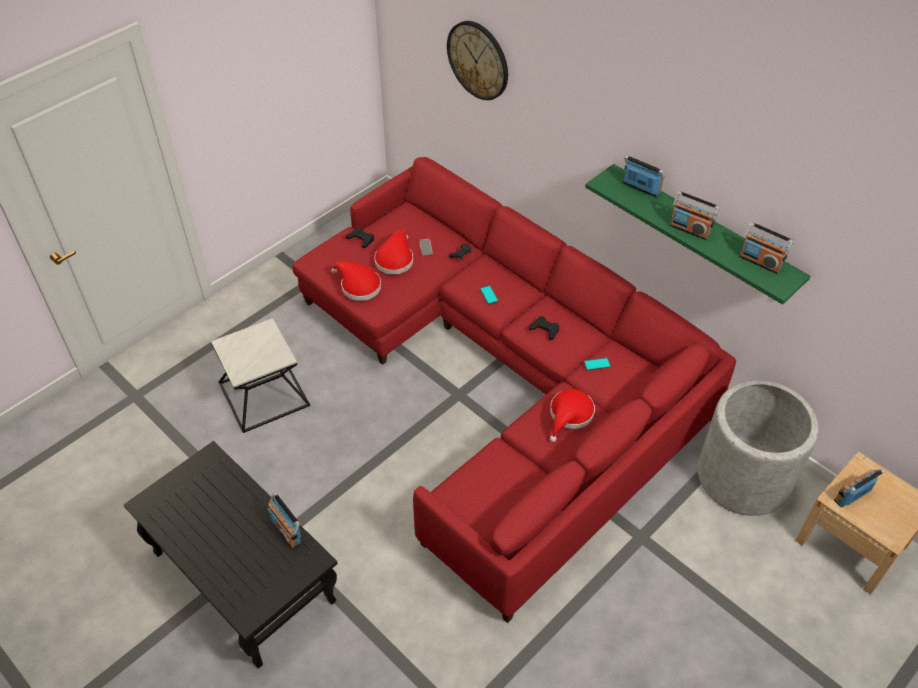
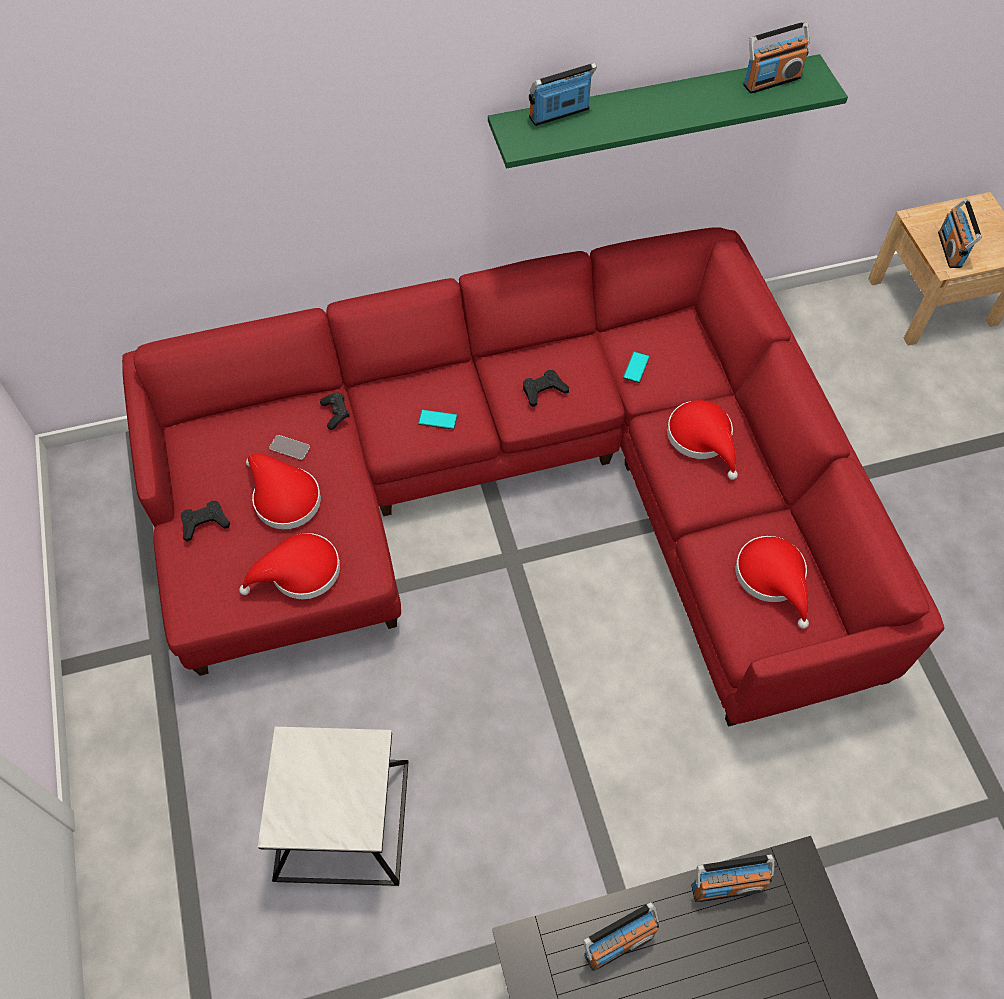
camera: 60 degrees left, 10 degrees up
(478, 60) = (171, 128): wall clock -> none
(496, 488) = (773, 578): none -> red hat
(690, 229) = (671, 110): radio -> radio (618, 943)
(744, 477) = (805, 339): grey planter -> none

